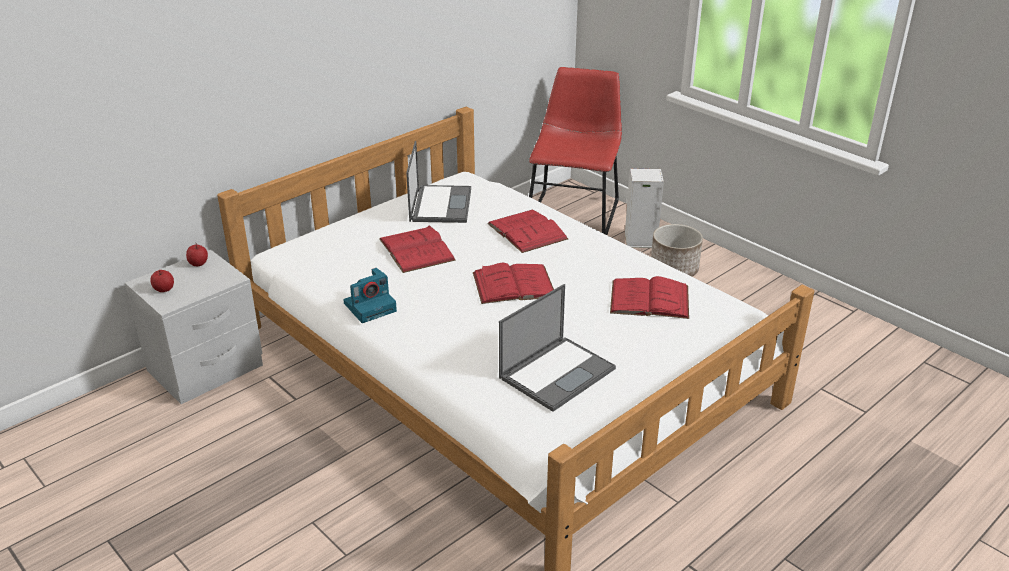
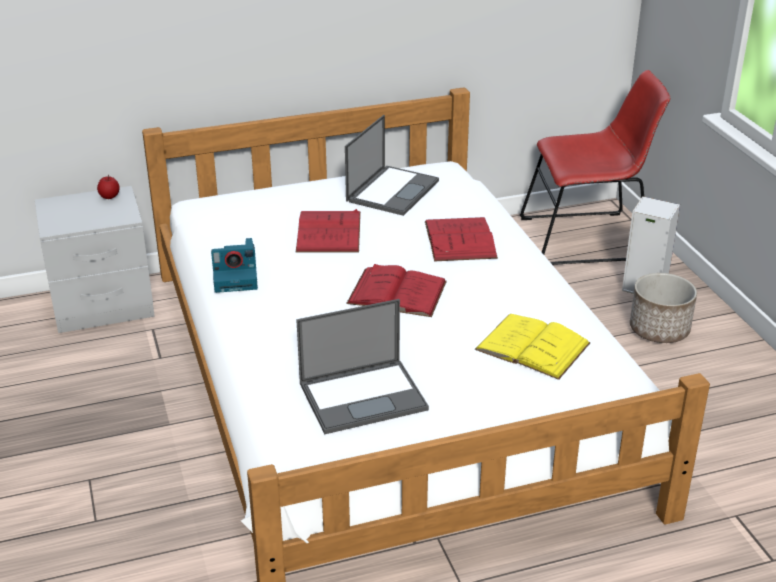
camera: 25 degrees right, 0 degrees up
(164, 289) = (61, 213): apple -> none
(573, 214) = (588, 239): red chair -> red chair turned 45 degrees clockwise
(649, 299) = (532, 346): red book -> yellow book

